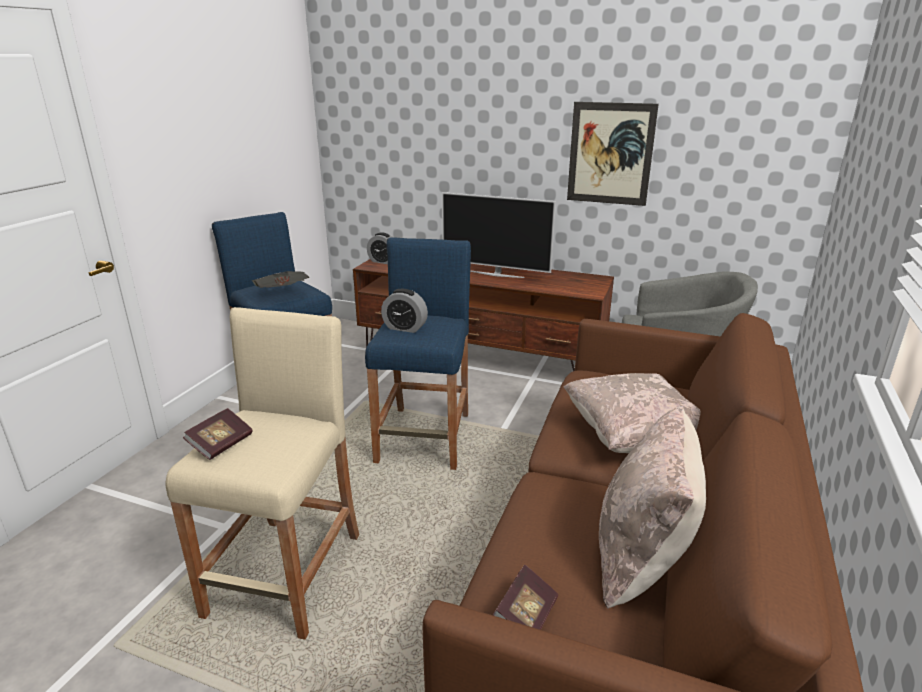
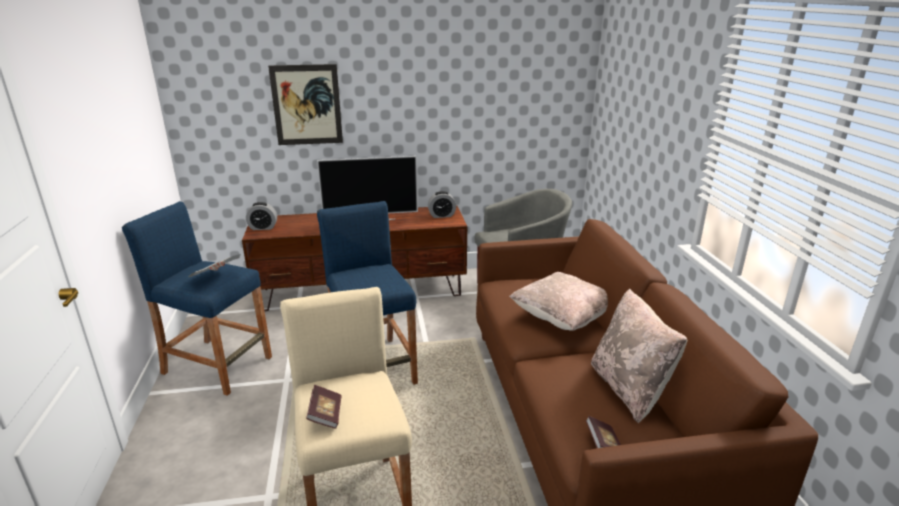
camera: 30 degrees left, 0 degrees up
(405, 328) = (360, 282): alarm clock -> alarm clock (441, 215)
(610, 154) = (443, 113): picture -> picture (307, 105)

